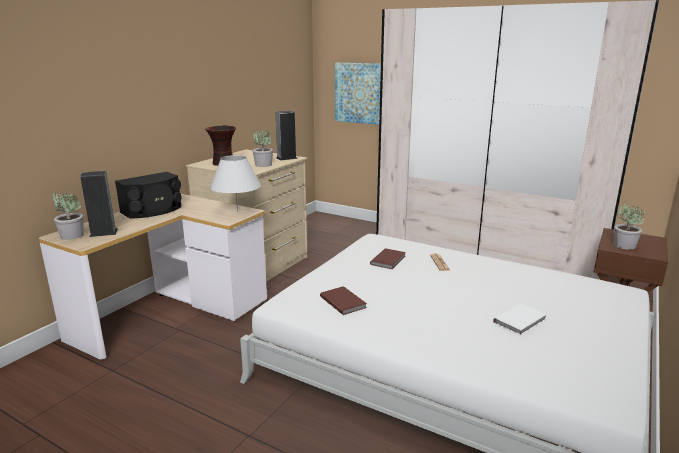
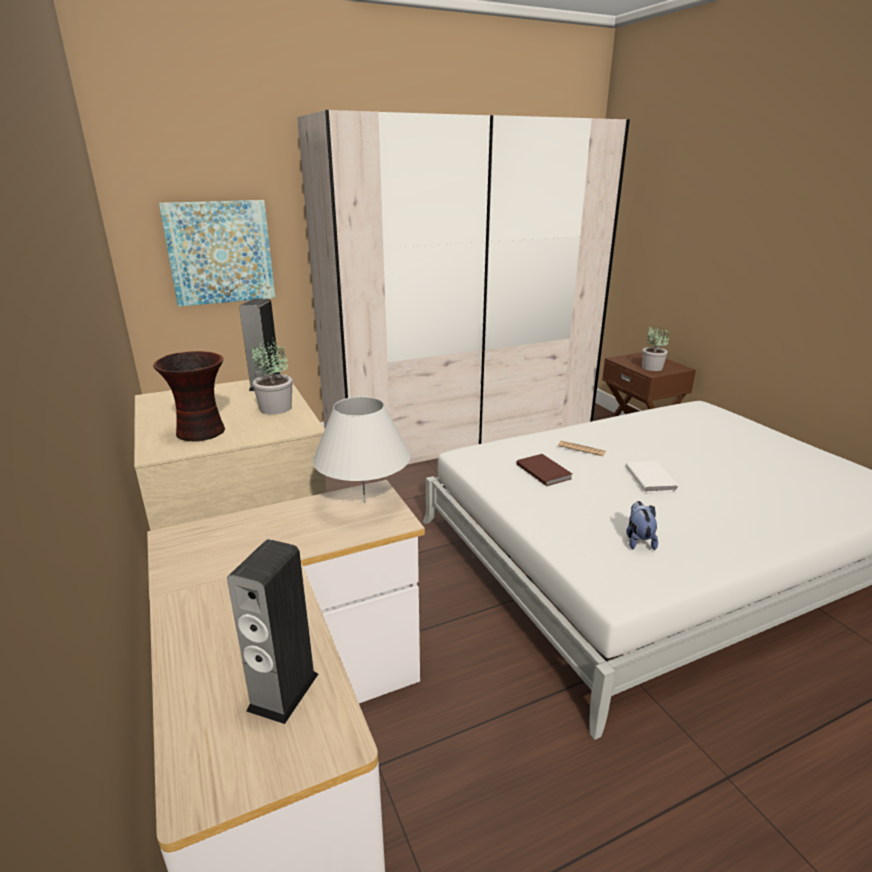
camera: 55 degrees left, 5 degrees up
(71, 236) = (237, 758): potted plant -> none
(153, 210) = (220, 586): black speaker -> none
(343, 301) = (638, 540): brown book -> plush toy
(521, 321) = (744, 465): white book -> white book (651, 478)

